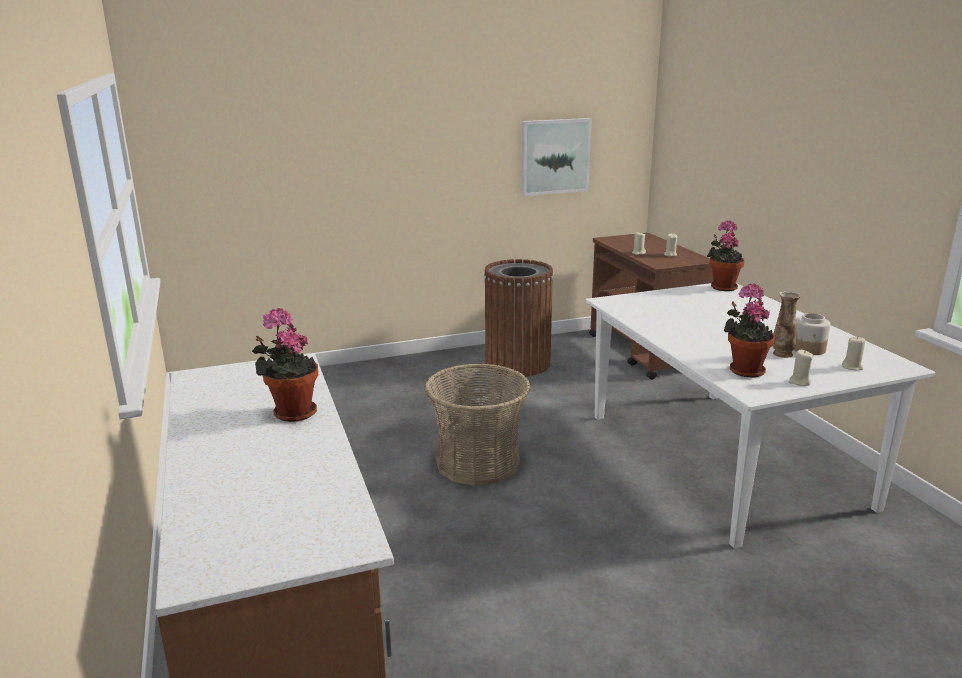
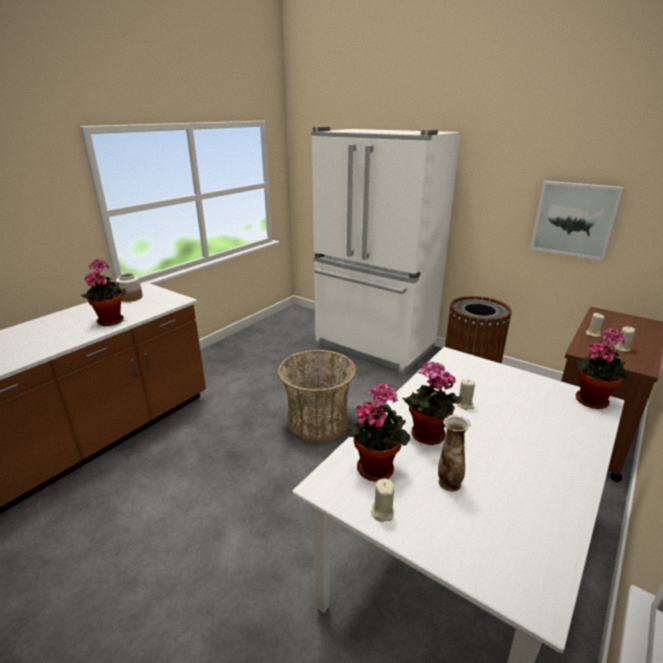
camera: 55 degrees right, 5 degrees up
(378, 379) = (373, 346): none -> white fridge
(720, 344) = (426, 437): none -> potted plant
(808, 349) = (488, 500): jar -> jar (131, 297)
(852, 367) = (475, 549): beige candle -> beige candle (465, 404)

